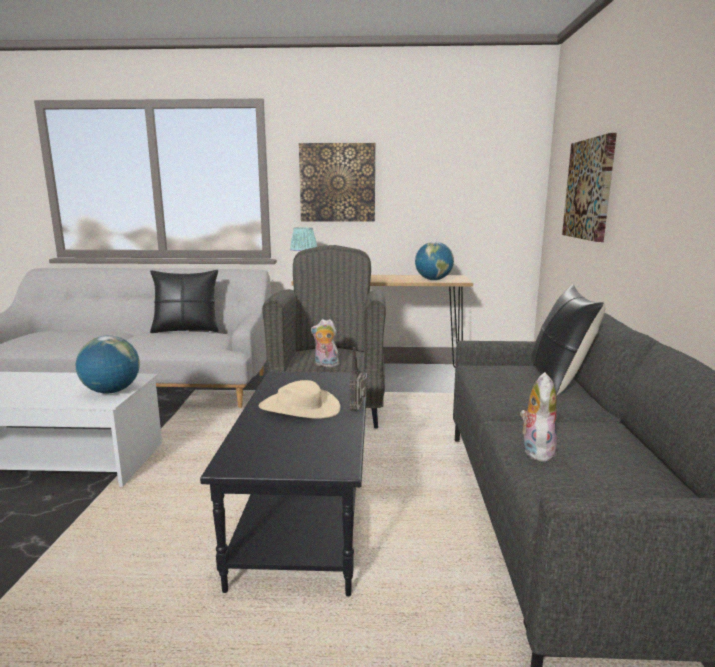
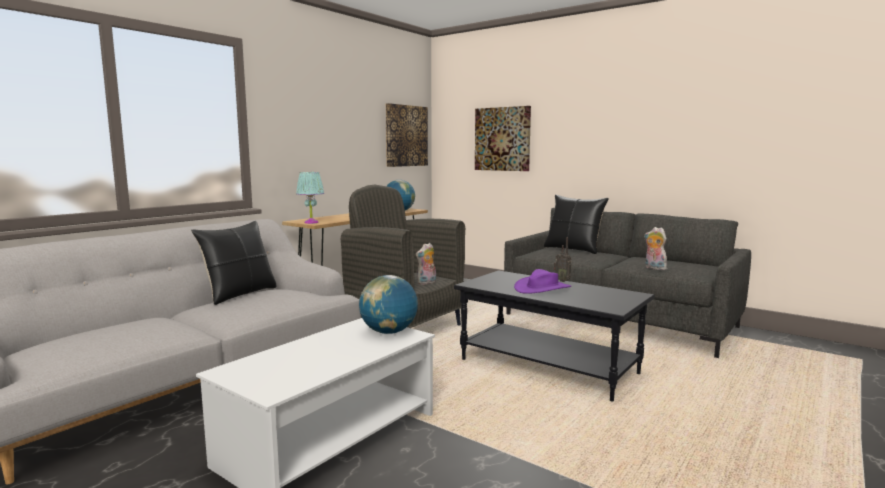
camera: 55 degrees left, 5 degrees down
(299, 407) = (542, 288): beige hat -> purple hat
(337, 183) = (307, 129): picture -> picture (406, 136)

